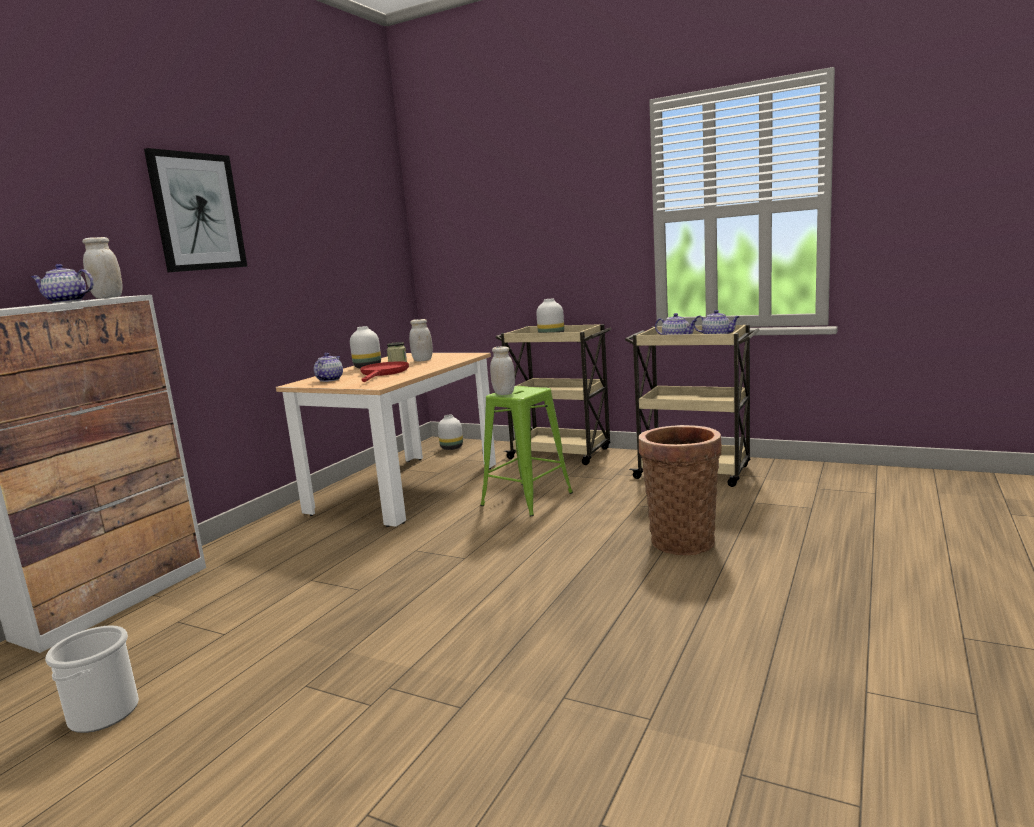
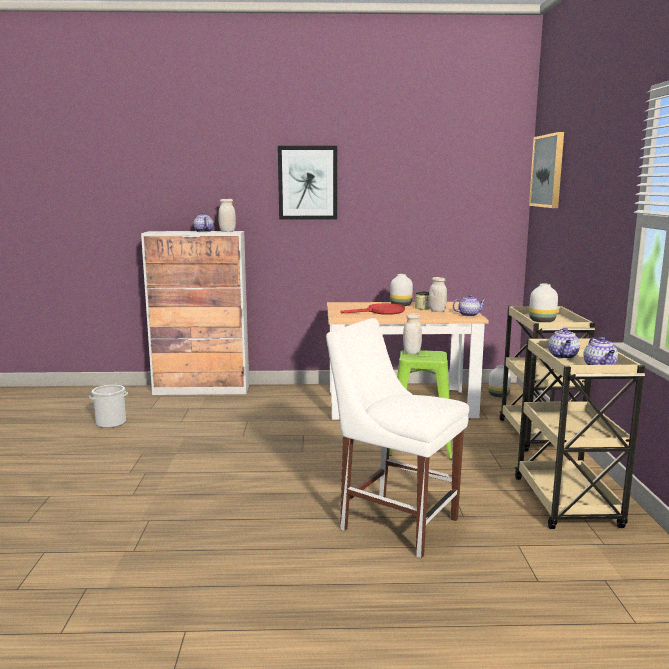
camera: 60 degrees right, 0 degrees up
(330, 379) = (353, 306): teapot -> teapot (469, 315)
(452, 196) = (548, 171): none -> picture
(682, 540) = (394, 522): basket -> white chair

